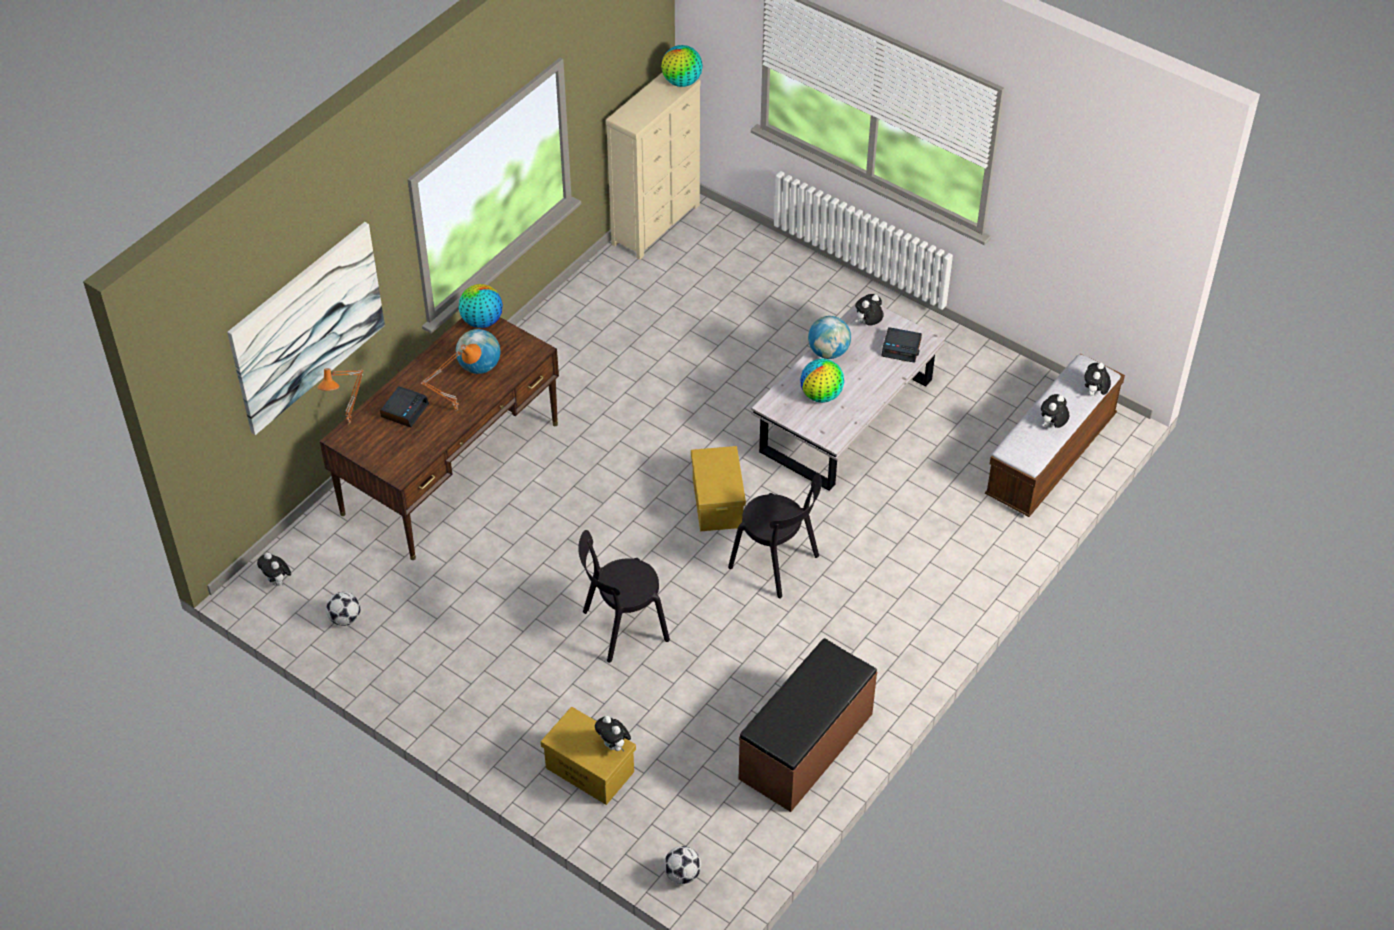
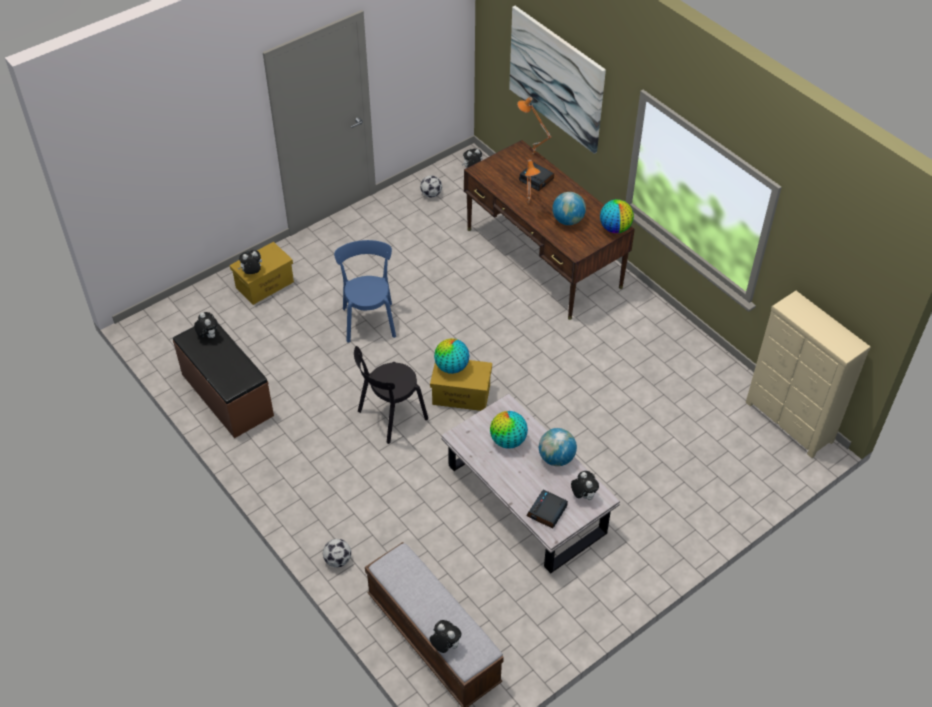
camera: 105 degrees right, 0 degrees up
(621, 627) = (369, 320): black chair -> blue chair
(682, 82) = (843, 349): globe -> globe (451, 367)
(682, 874) = (168, 312): football -> football (338, 560)
(1052, 425) = (417, 596): plush toy -> plush toy (208, 336)

